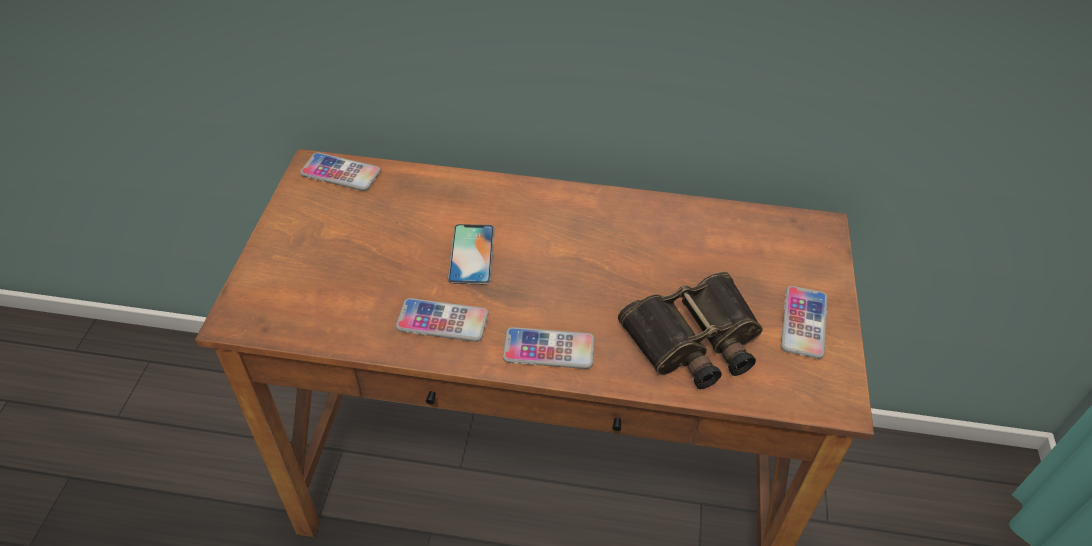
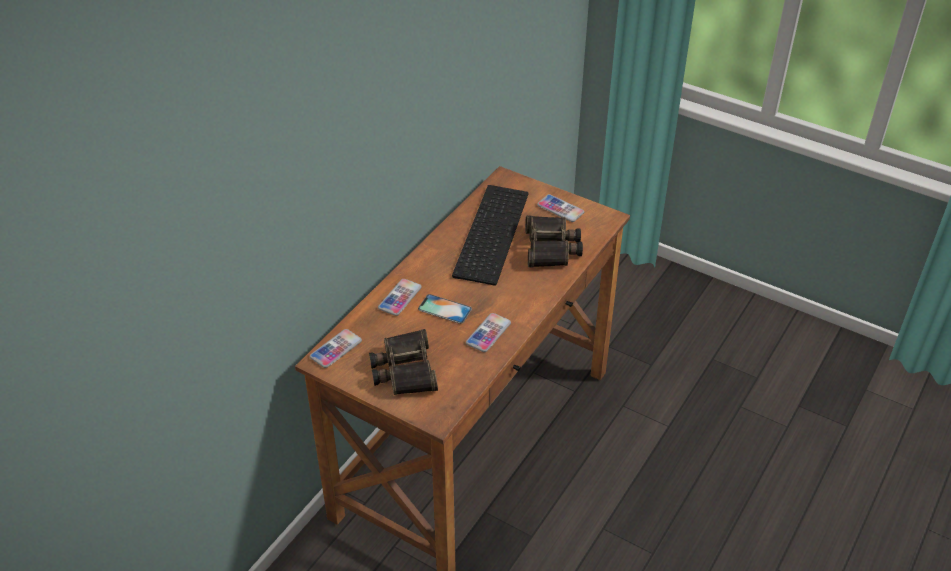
camera: 65 degrees left, 5 degrees down
(325, 250) = (403, 369): none -> binoculars
(548, 349) = (529, 299): phone -> phone (400, 298)
(676, 250) = (489, 232): none -> keyboard

